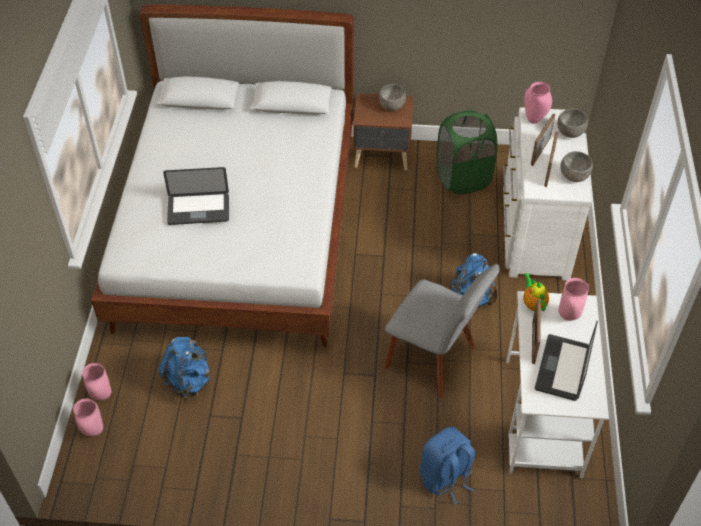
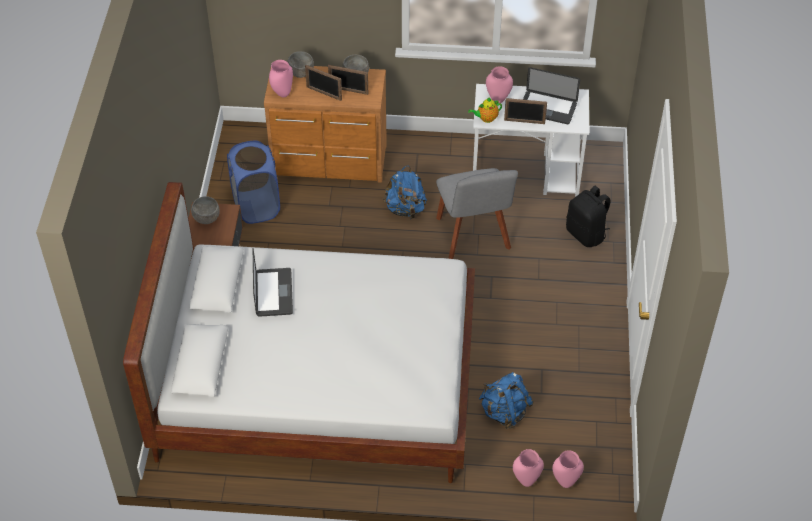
camera: 90 degrees left, 0 degrees up
(198, 210) = (373, 349): laptop -> laptop (273, 293)
(434, 360) = (473, 236): grey chair -> grey chair turned 135 degrees clockwise
(445, 478) = (586, 234): blue backpack -> black backpack
(463, 178) = (256, 206): green laundry basket -> blue laundry basket
(533, 233) = (330, 162): white dresser -> brown dresser

